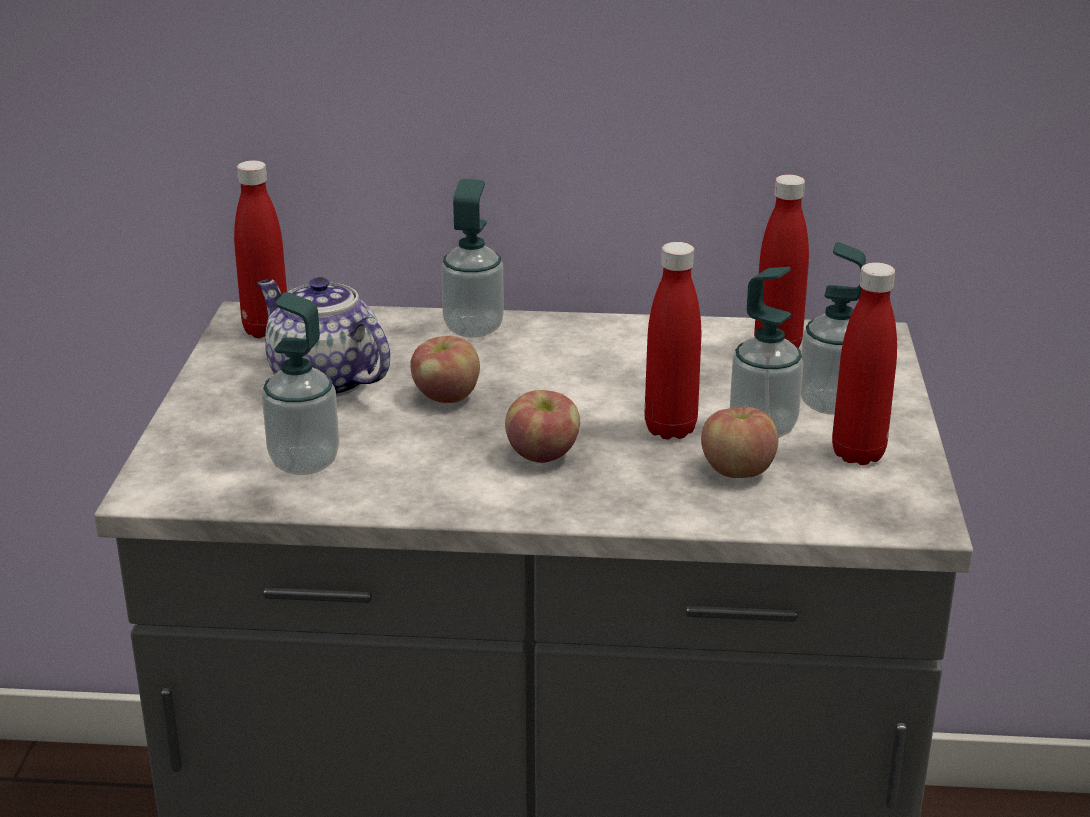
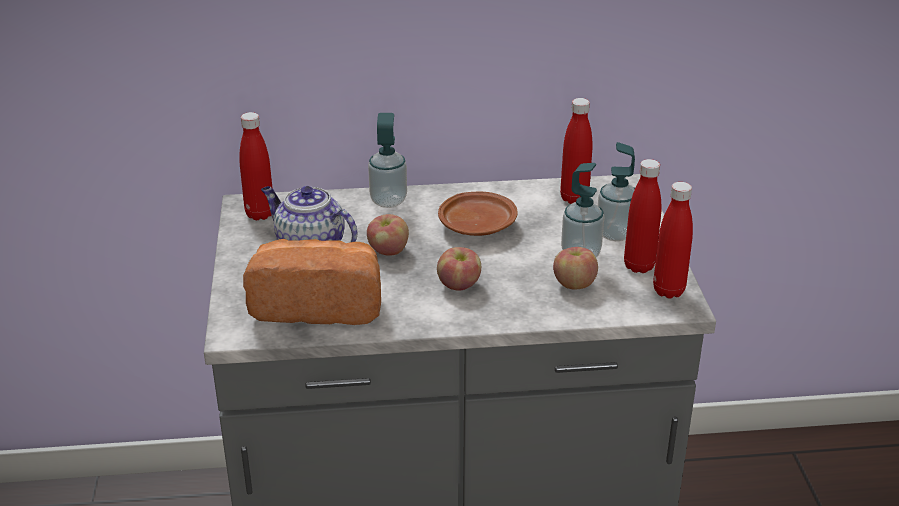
camera: 10 degrees left, 5 degrees up
(304, 462) = (319, 304): soap dispenser -> bread
(604, 373) = (477, 225): none -> brown plate
(670, 429) = (527, 260): red bottle -> red bottle (668, 291)

